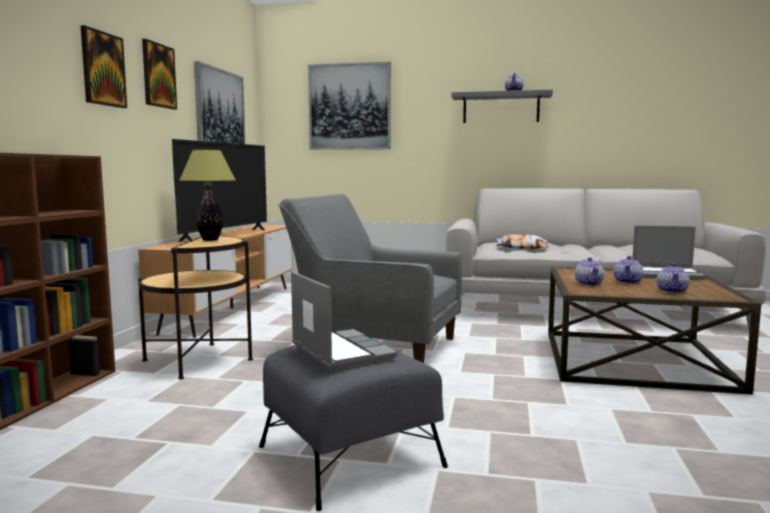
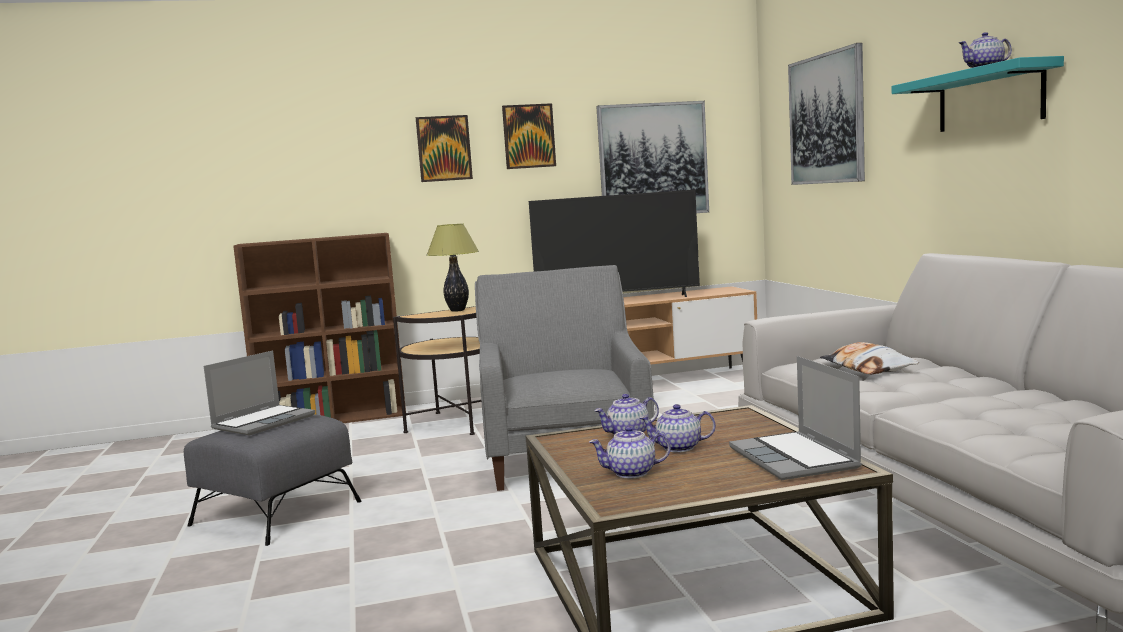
camera: 65 degrees right, 0 degrees up
(501, 108) = (989, 98): grey shelf -> turquoise shelf

